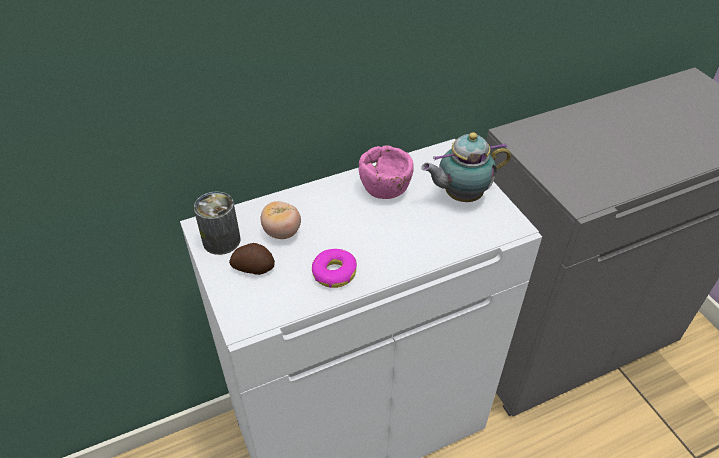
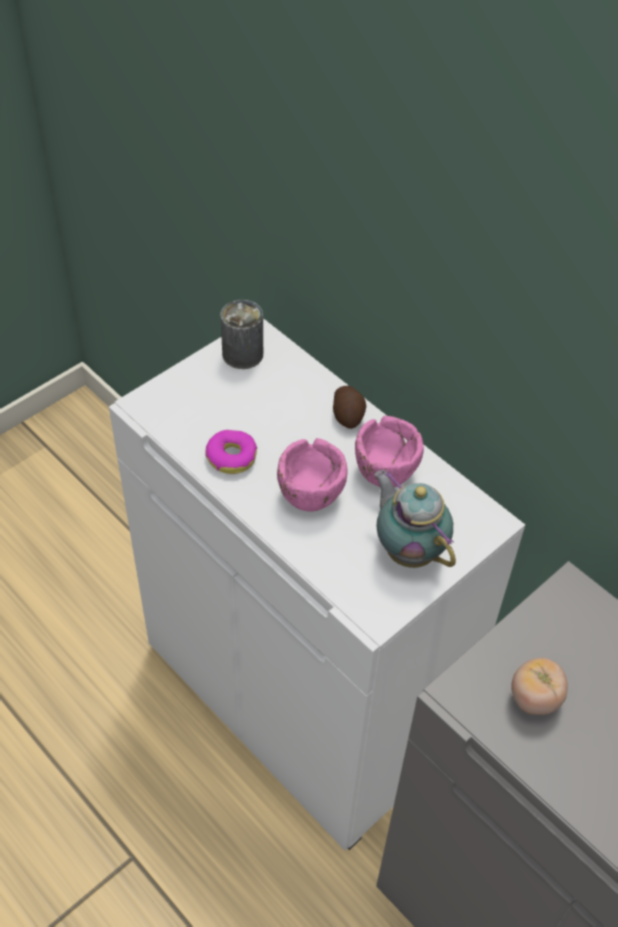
camera: 70 degrees right, 5 degrees up
(253, 267) = (216, 390): potato -> potato (348, 415)
(282, 232) = (274, 398): tomato -> tomato (534, 698)
(392, 234) = (310, 494): none -> pink bowl

